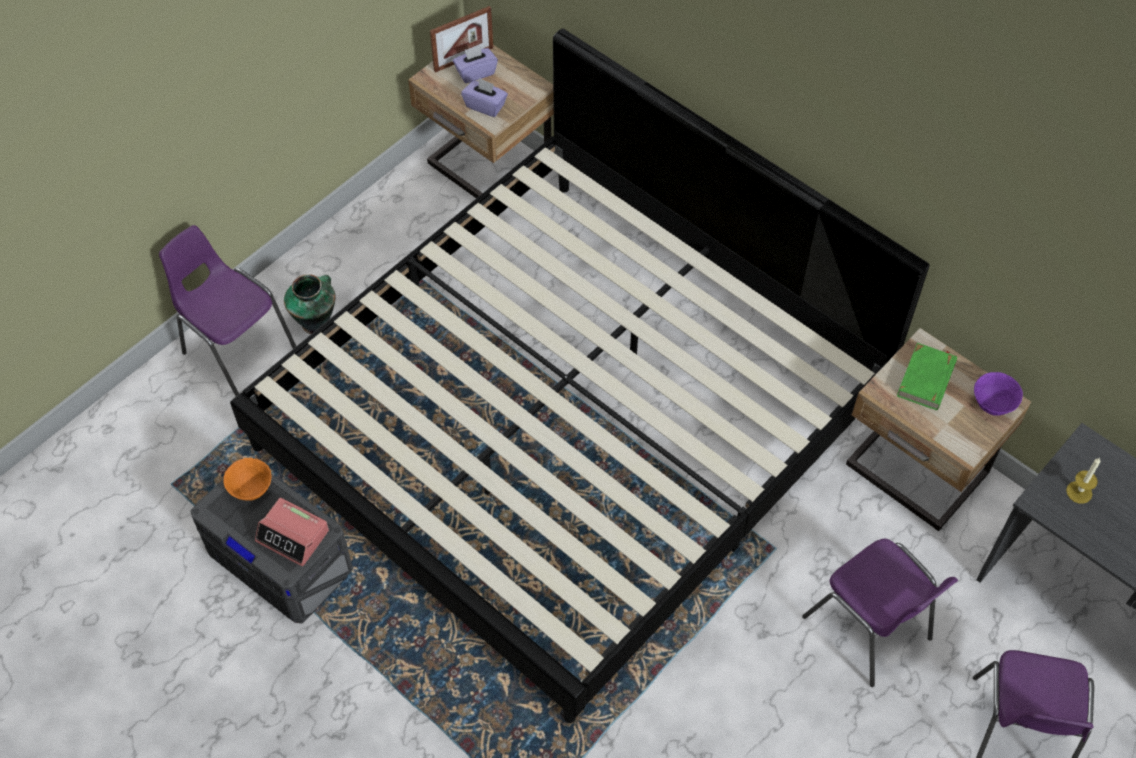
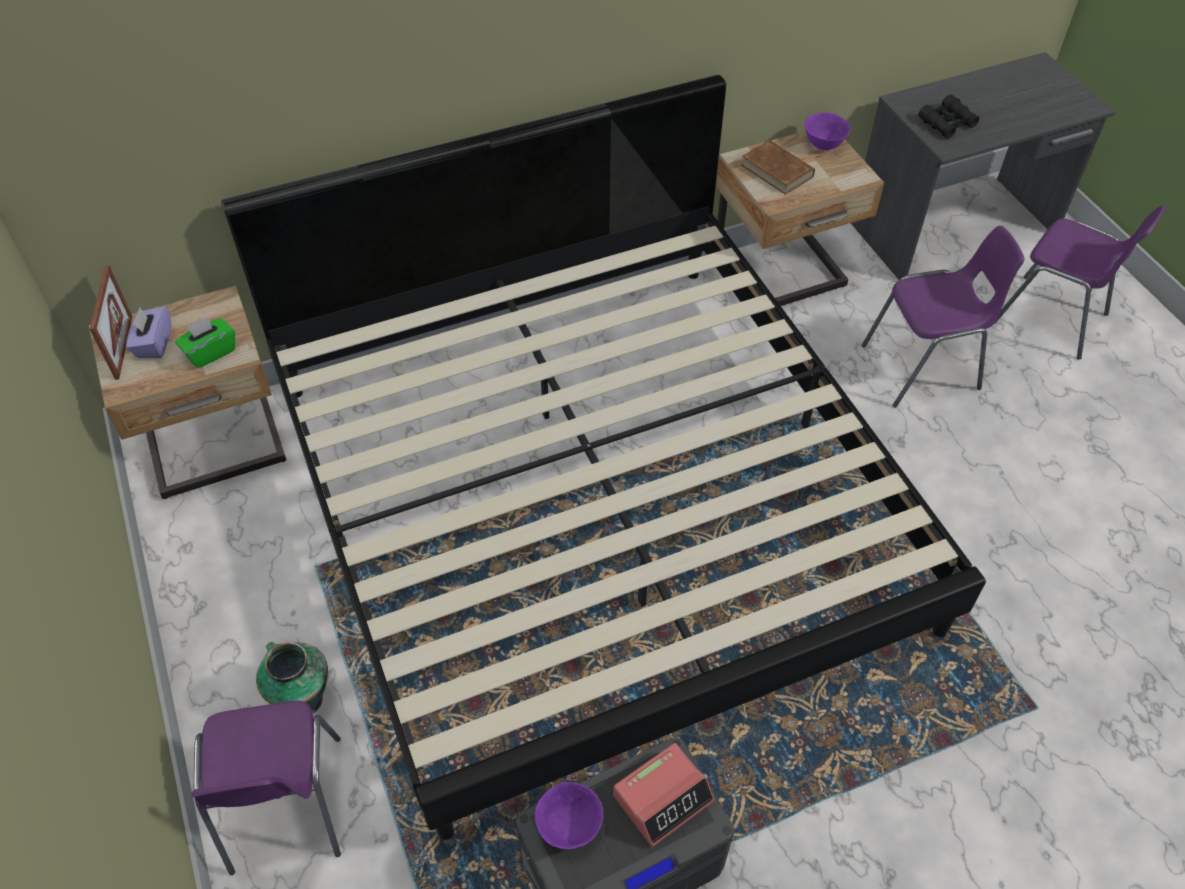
camera: 65 degrees left, 5 degrees down
(237, 351) = (284, 808): purple chair -> purple chair turned 75 degrees counterclockwise
(251, 489) = (569, 826): orange bowl -> purple bowl
(485, 106) = (210, 352): purple tissue box -> green tissue box
(926, 379) = (777, 170): green book -> brown book
(1079, 492) = (947, 123): candle -> black binoculars

